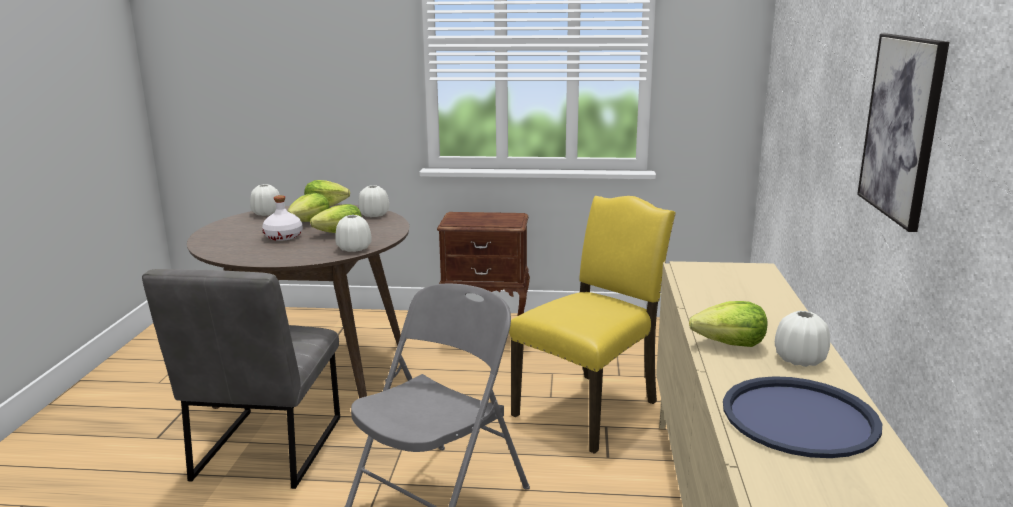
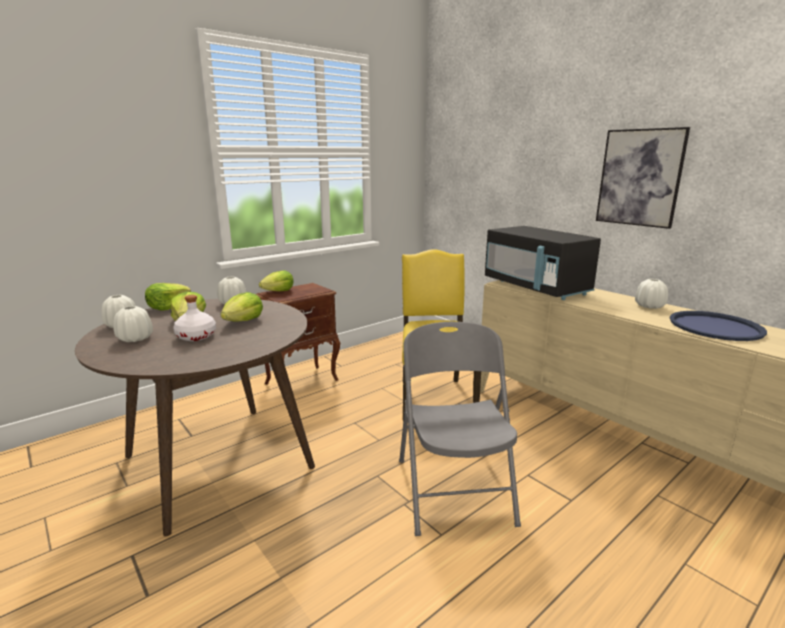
camera: 45 degrees left, 0 degrees up
(265, 450) = (279, 536): grey chair -> none
(354, 249) = (286, 327): white vase -> white vase (135, 338)
(715, 285) = (536, 288): none -> black microwave
(730, 344) = (615, 309): lettuce -> lettuce (278, 291)

